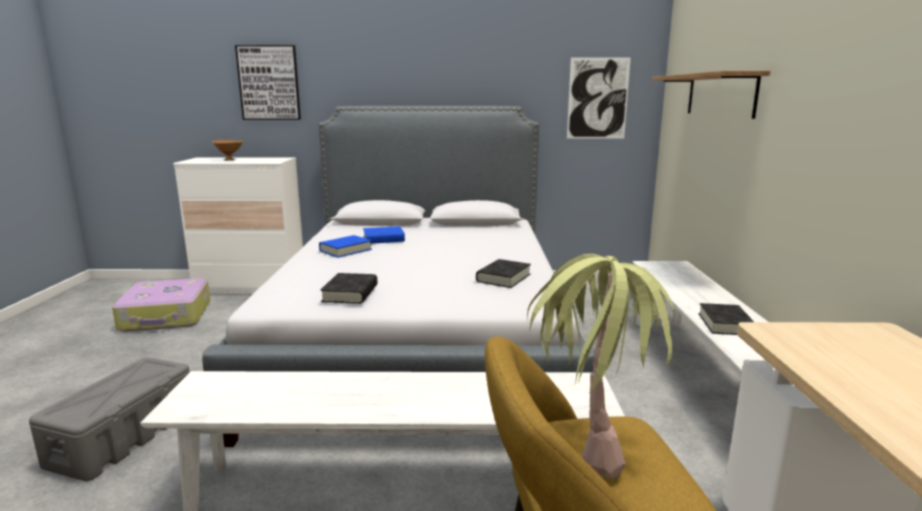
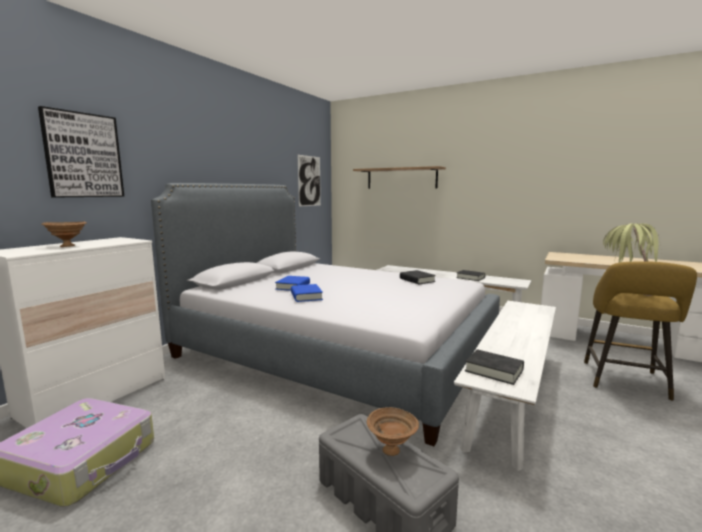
camera: 60 degrees left, 5 degrees down
(118, 390) = (392, 450): none -> brown bowl
(350, 293) = (417, 304): black book -> black book (494, 370)

